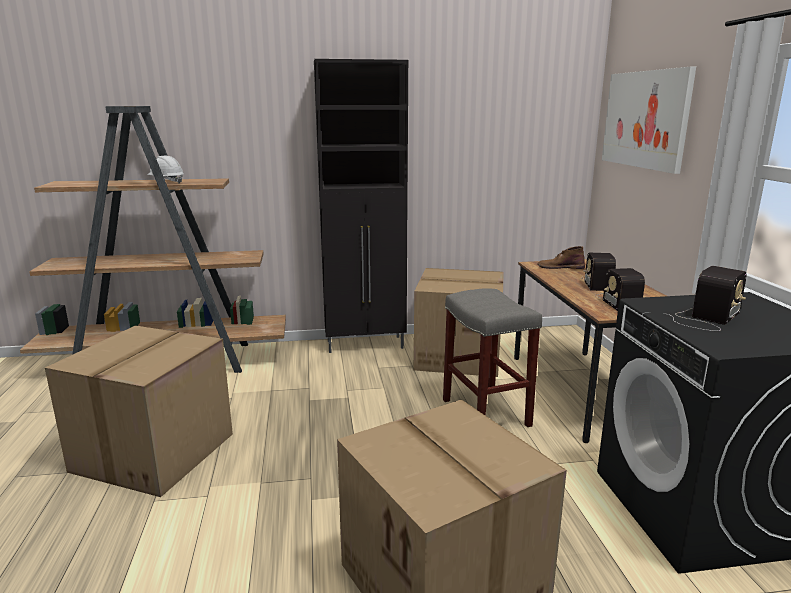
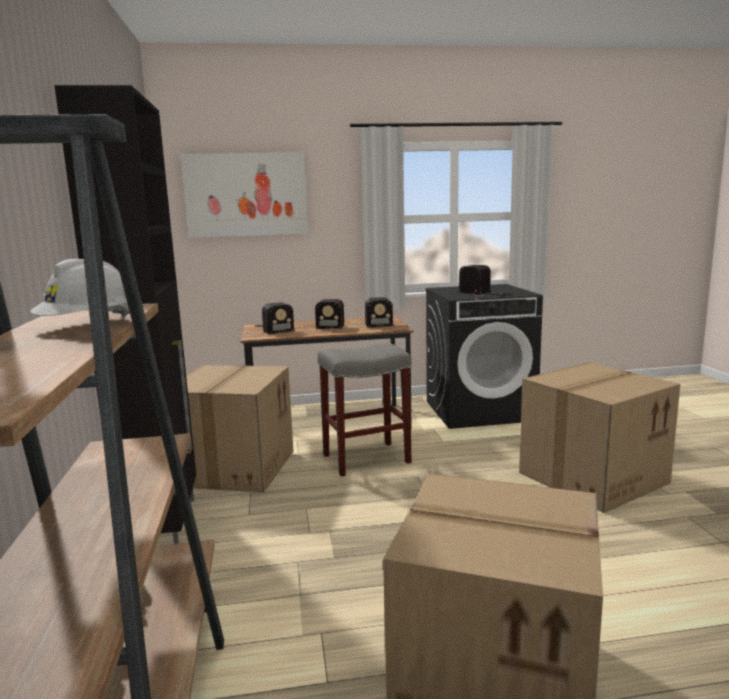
camera: 90 degrees left, 5 degrees down
(560, 267) = (268, 332): brown boot -> radio

